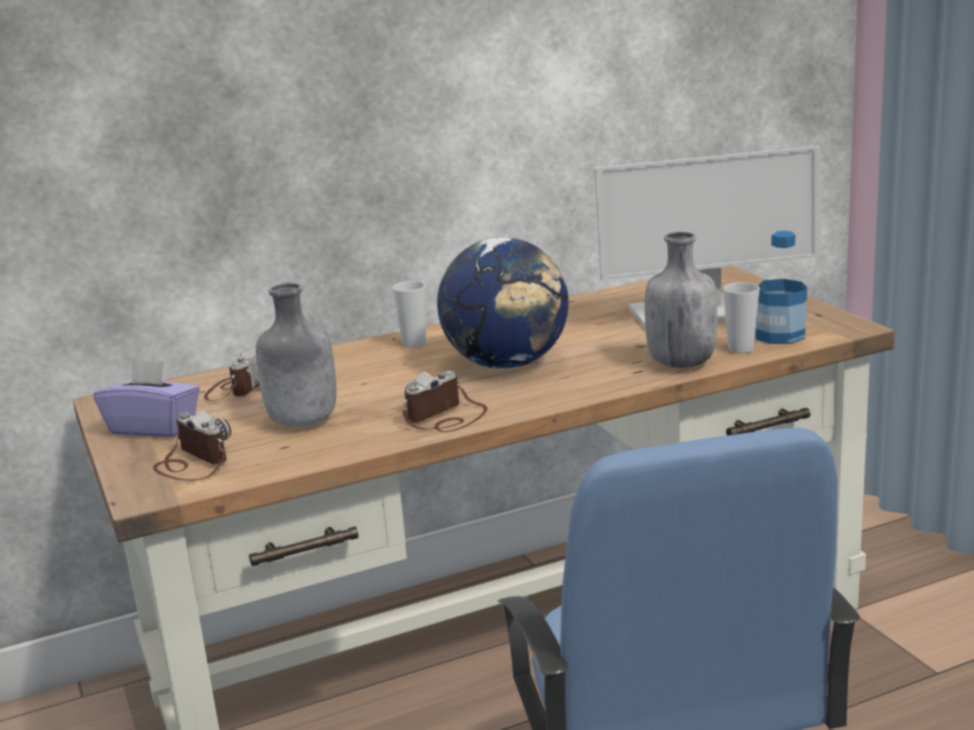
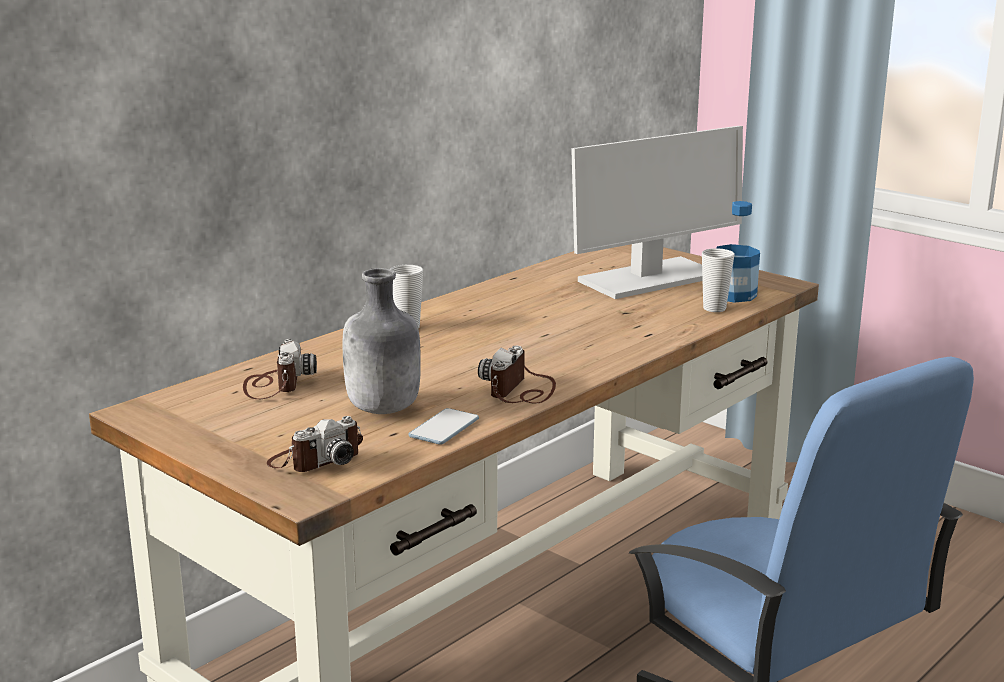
camera: 25 degrees left, 0 degrees up
(154, 428) = (228, 431): purple tissue box -> none
(193, 463) = (316, 459): camera -> camera turned 120 degrees clockwise
(333, 447) = (444, 428): none -> phone
(507, 364) = (523, 338): globe -> none
(680, 363) = (677, 324): grey bottle -> none

